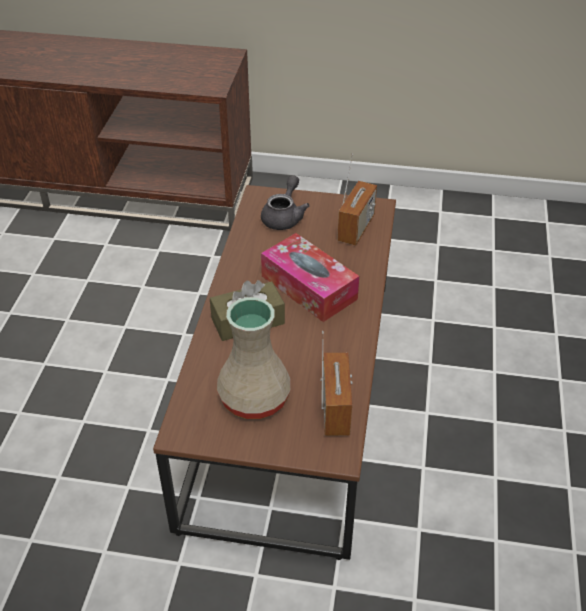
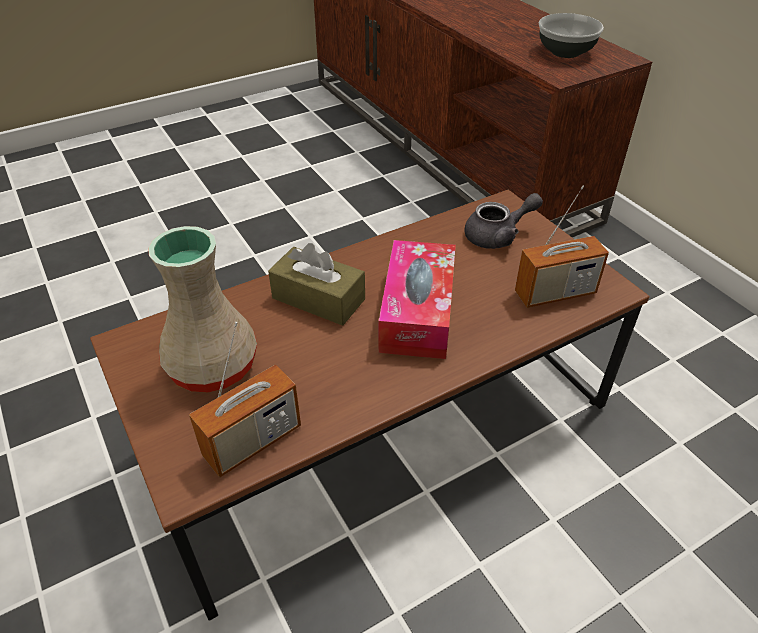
camera: 50 degrees right, 0 degrees up
(188, 67) = (565, 52): none -> bowl

